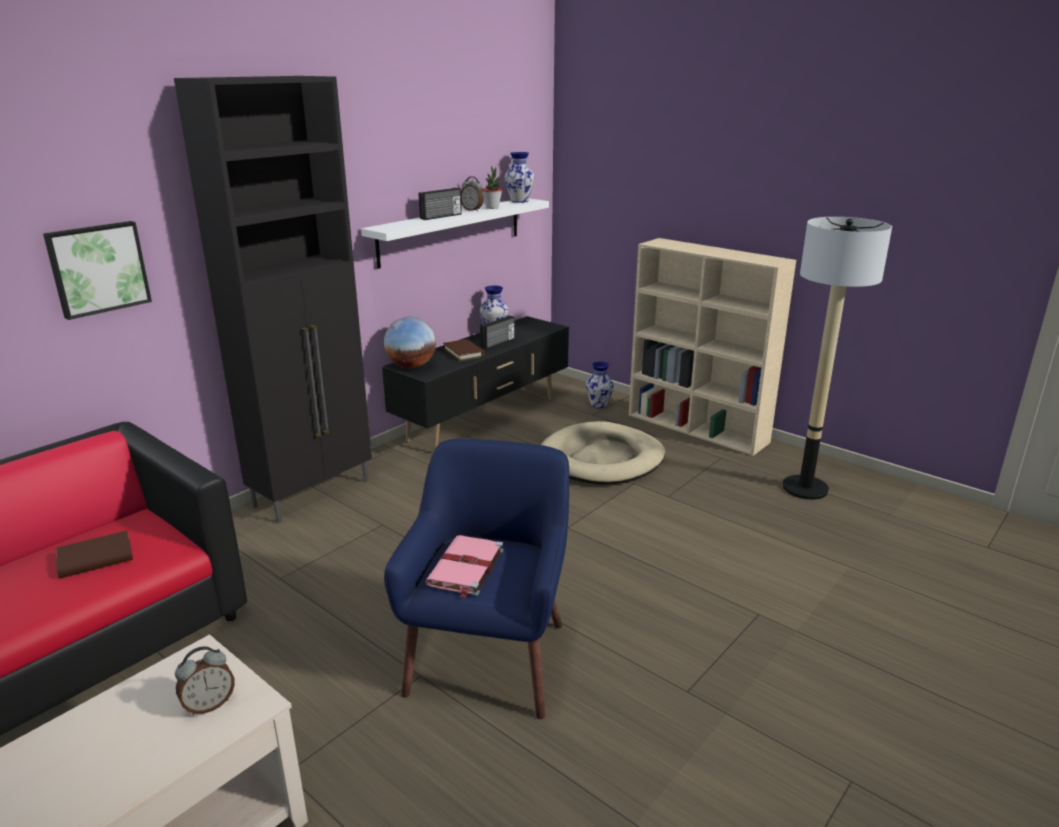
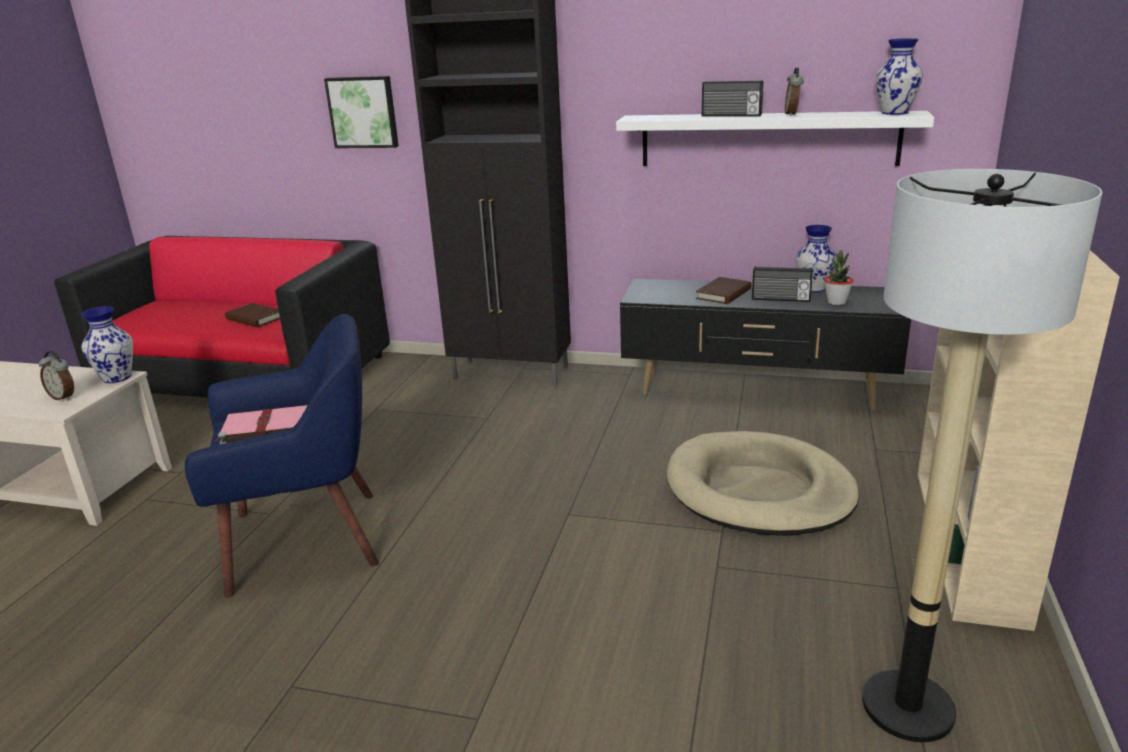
camera: 65 degrees right, 0 degrees up
(411, 366) = (650, 287): globe -> none
(492, 207) = (825, 115): potted plant -> potted plant (836, 302)
(599, 405) = (912, 445): vase -> vase (117, 378)

